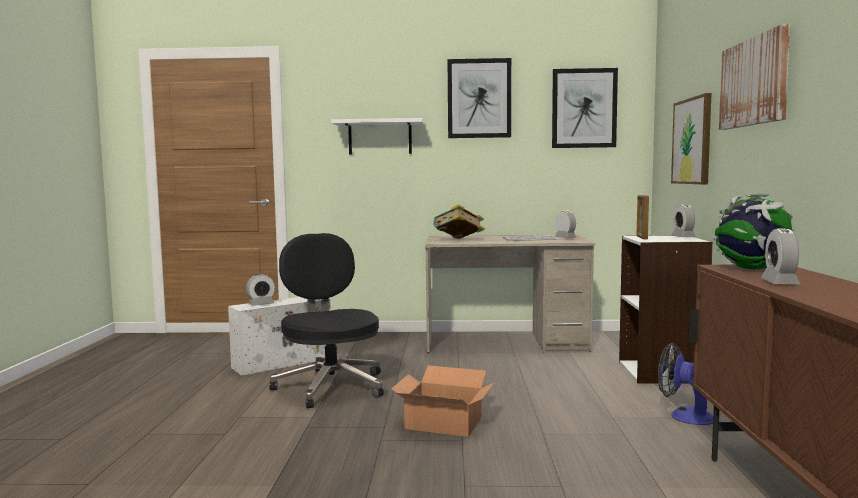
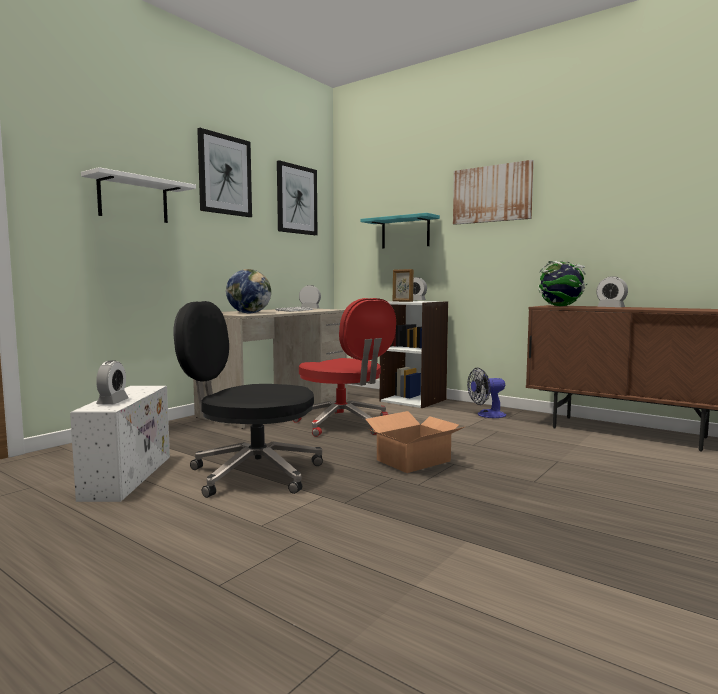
camera: 55 degrees left, 0 degrees up
(458, 240) = (249, 313): book -> globe
(504, 374) = (344, 424): none -> red office chair
(692, 141) = (405, 232): picture -> turquoise shelf

